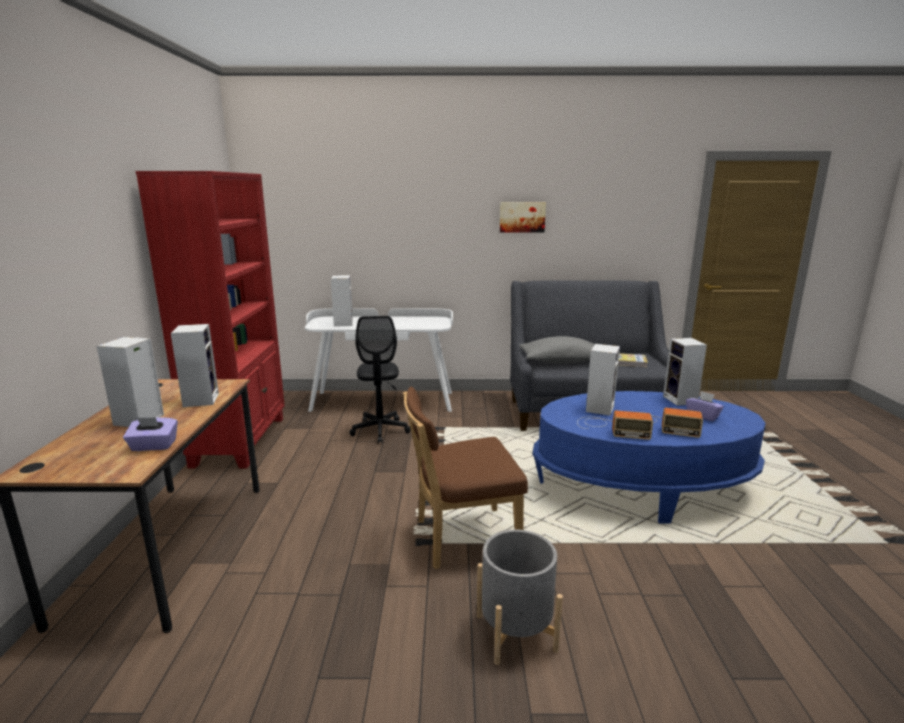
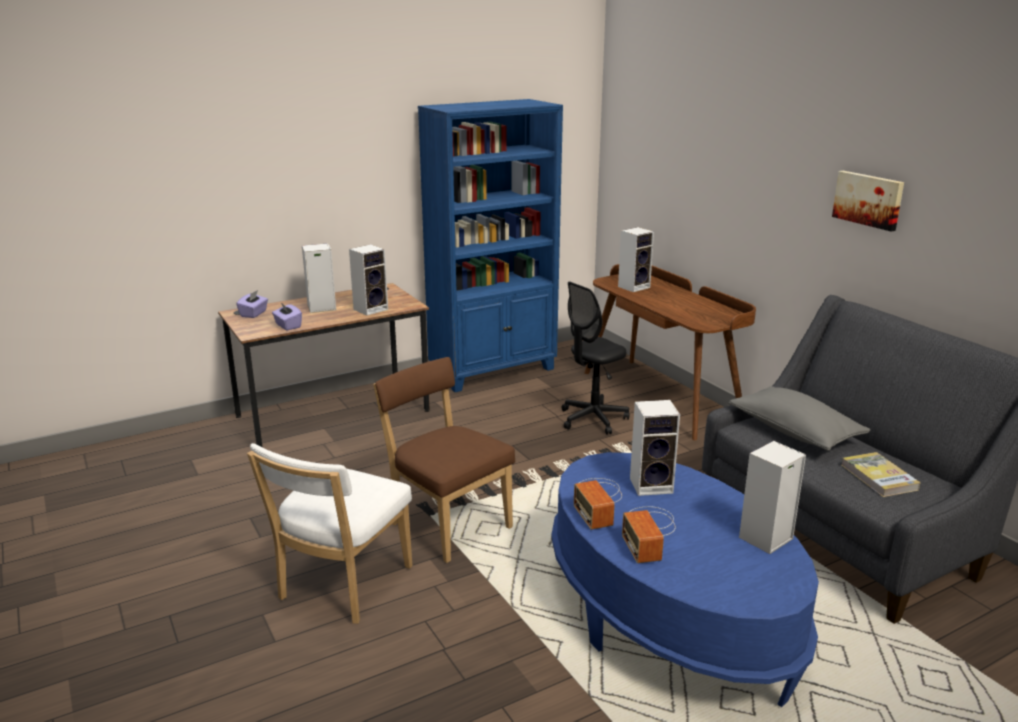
camera: 60 degrees right, 5 degrees up
(241, 440) = (494, 371): red bookcase -> blue bookcase
(383, 401) = (661, 396): white desk -> brown desk
(516, 633) = (341, 586): grey planter -> white chair
(703, 416) = (724, 561): purple tissue box -> purple tissue box (254, 314)

